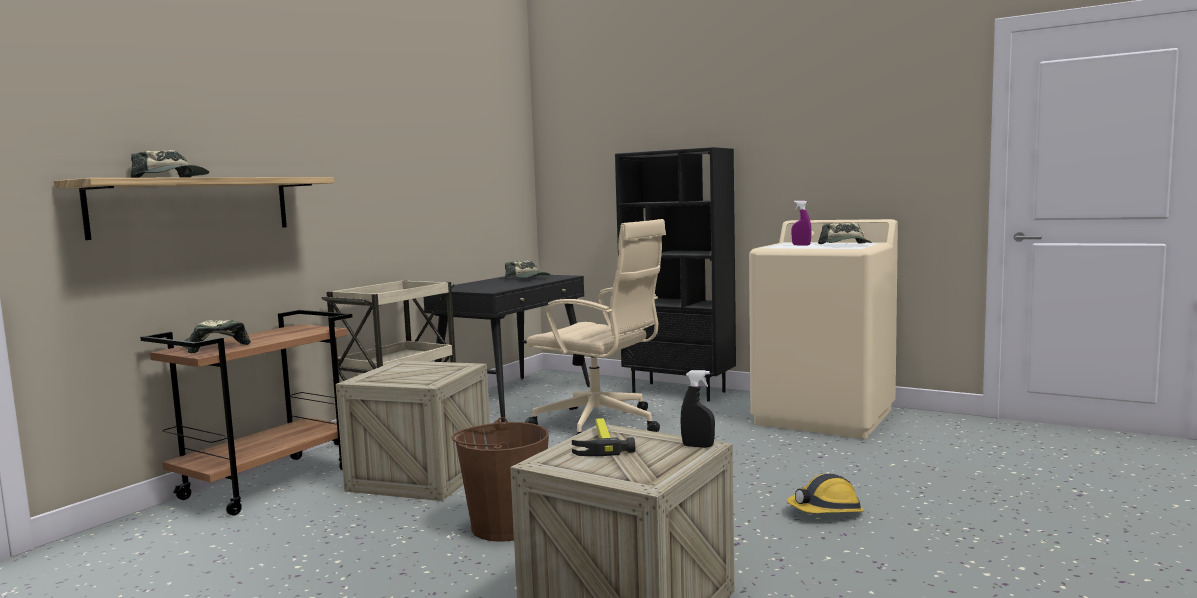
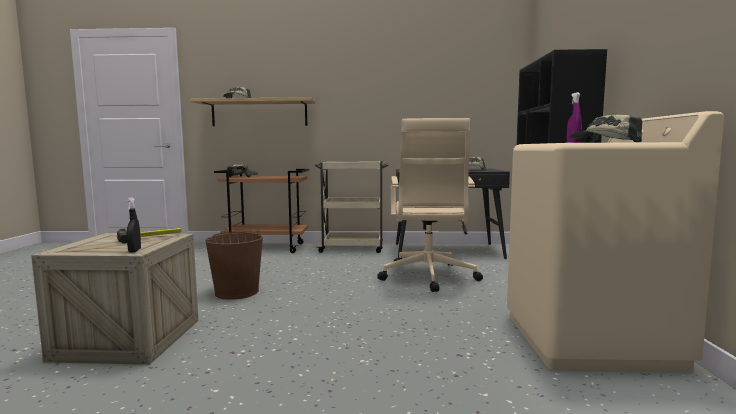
camera: 60 degrees right, 0 degrees up
(421, 476) = (295, 264): crate -> none
(826, 511) = (317, 376): hard hat -> none

